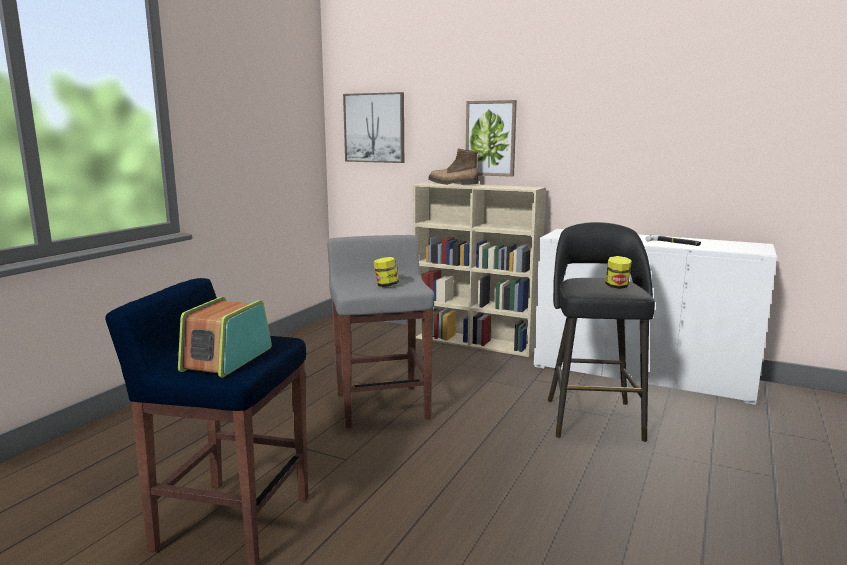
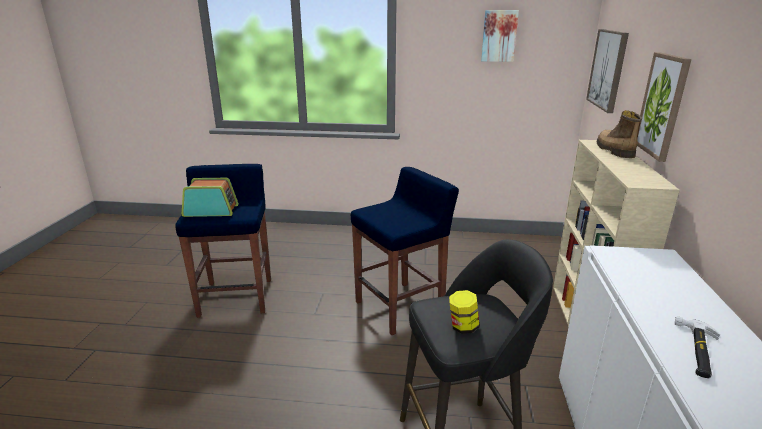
camera: 70 degrees right, 10 degrees up
(262, 99) = (499, 36): none -> picture
(381, 405) = (400, 307): grey stool -> blue stool
(386, 285) = (393, 217): jar -> none

